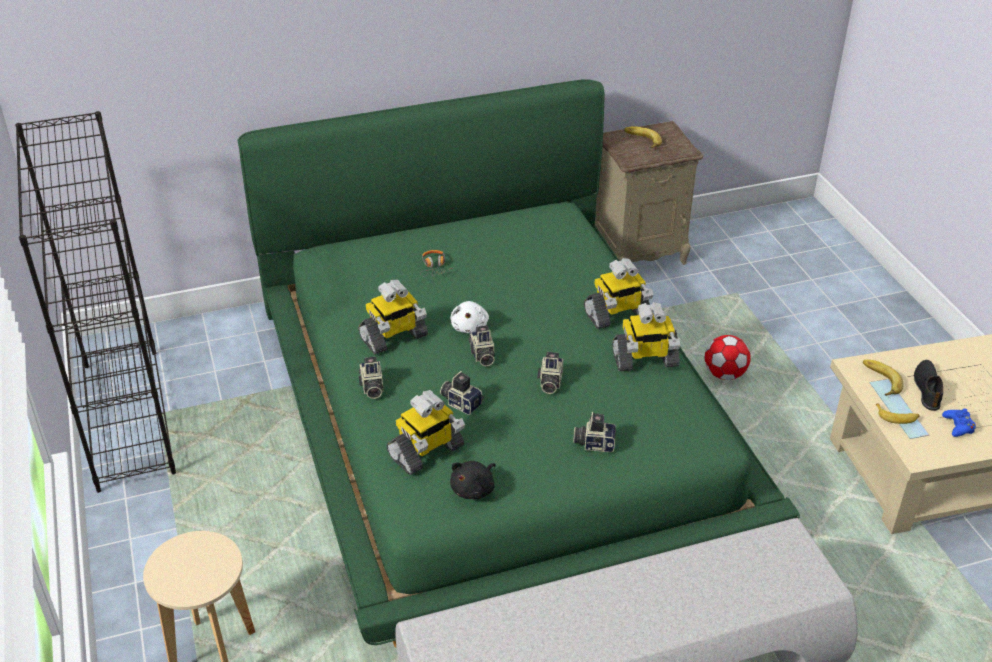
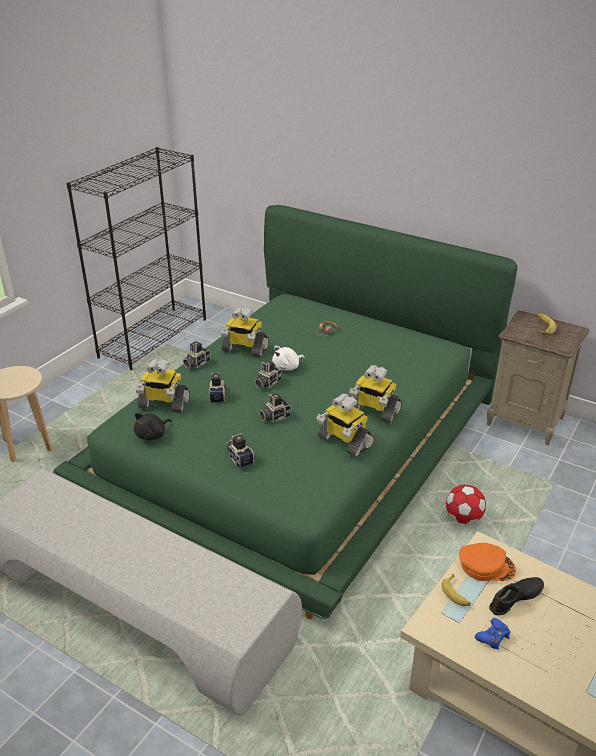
camera: 50 degrees right, 5 degrees down
(474, 489) = (152, 435): black plush toy -> black plush toy turned 45 degrees counterclockwise
(879, 380) = (486, 566): banana -> orange cap

